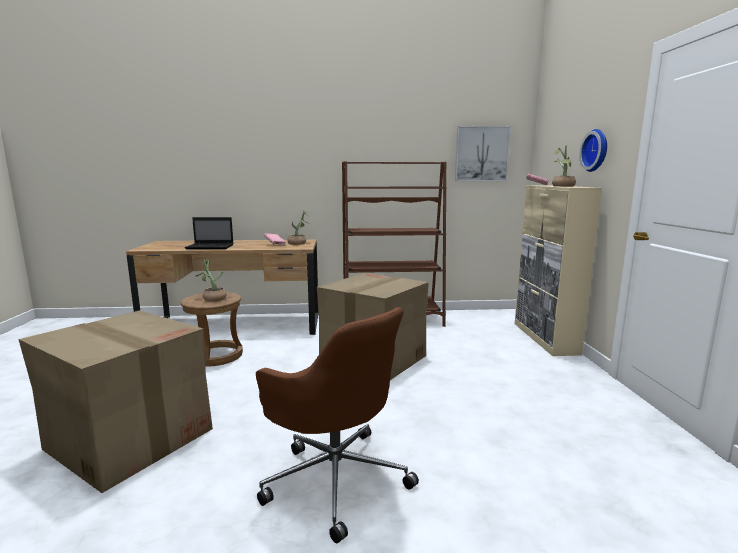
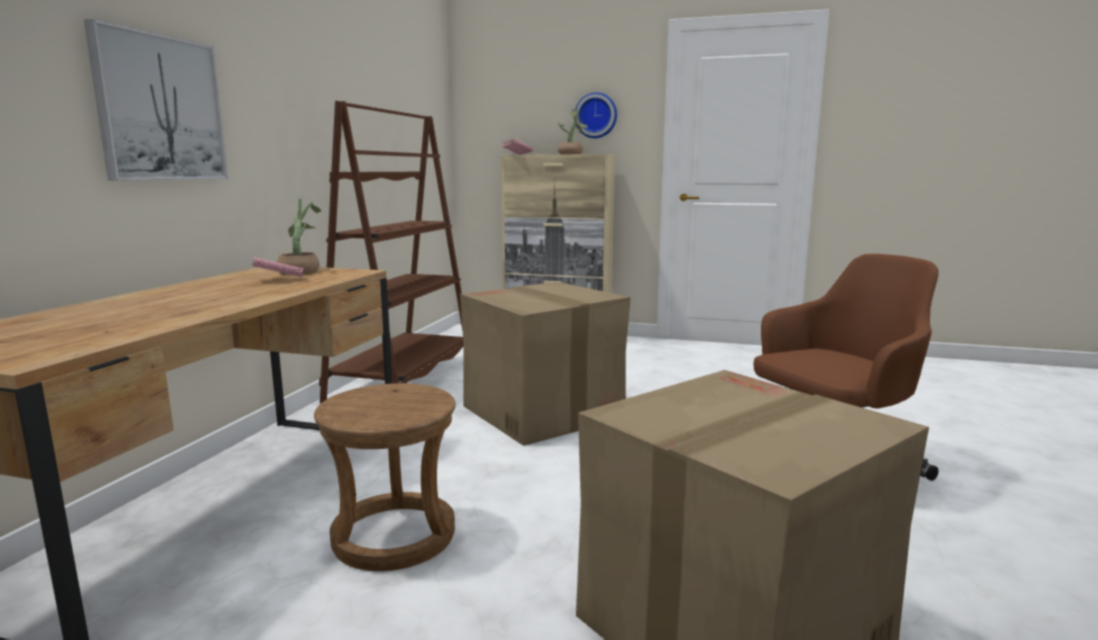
camera: 70 degrees left, 0 degrees up
(211, 247) = (193, 309): laptop -> none
(212, 298) = (388, 402): potted plant -> none
(481, 154) = (419, 109): picture -> picture (160, 108)

